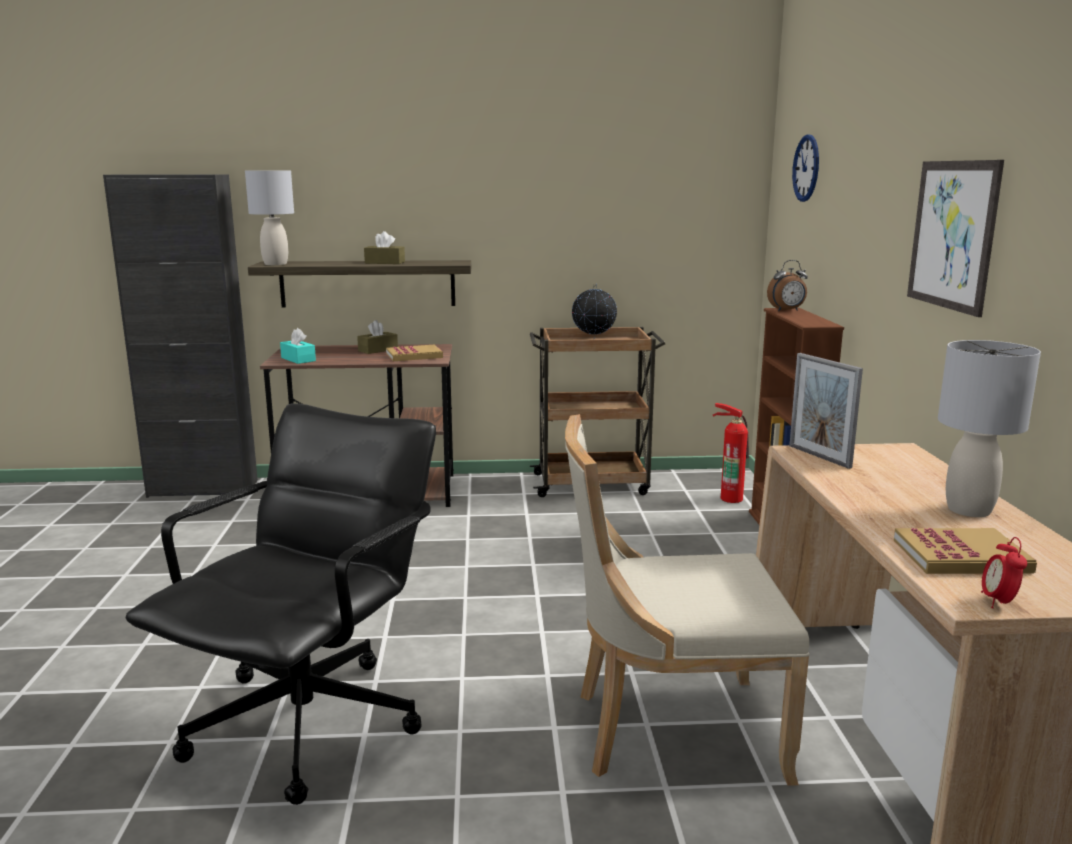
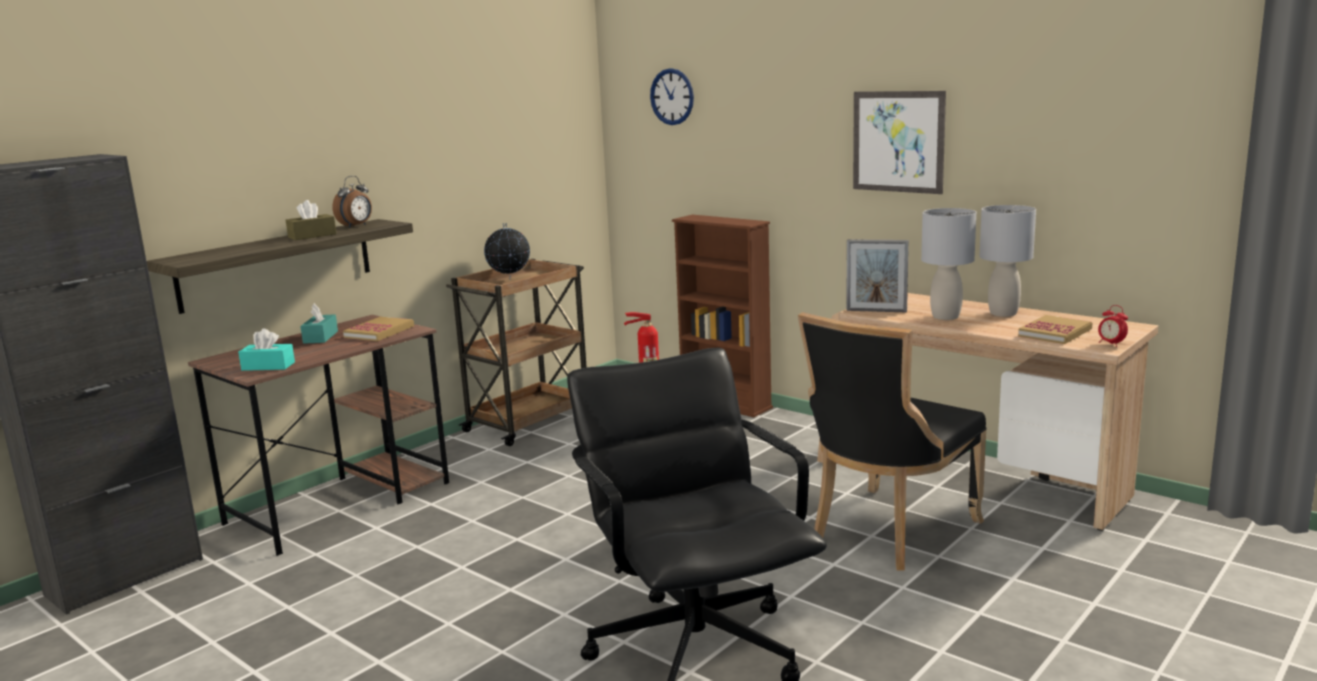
camera: 45 degrees left, 0 degrees up
(276, 264) = (195, 259): grey table lamp -> grey table lamp (946, 316)
(378, 350) = (320, 337): brown tissue box -> turquoise tissue box
(669, 731) = (888, 532): beige chair -> black chair
(787, 310) = (696, 218): alarm clock -> alarm clock (356, 226)

